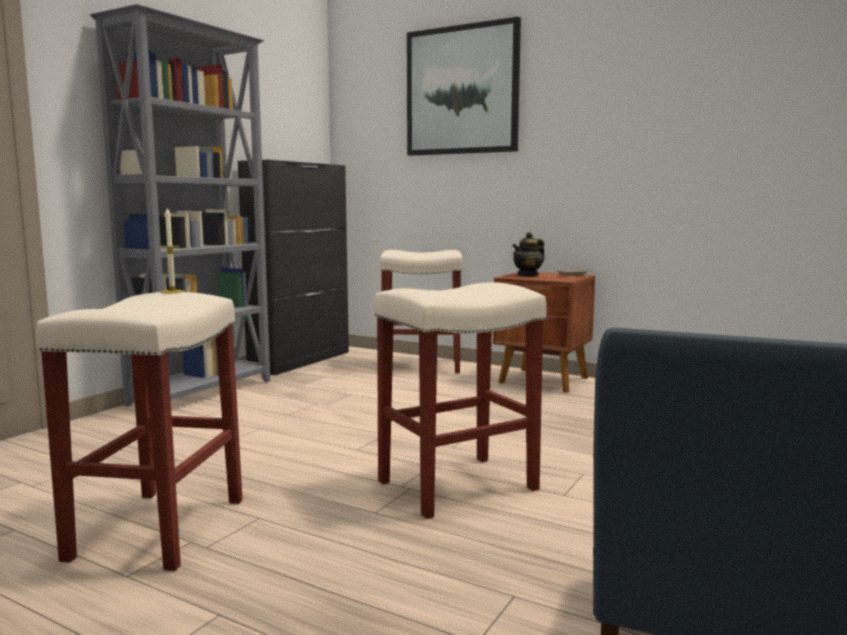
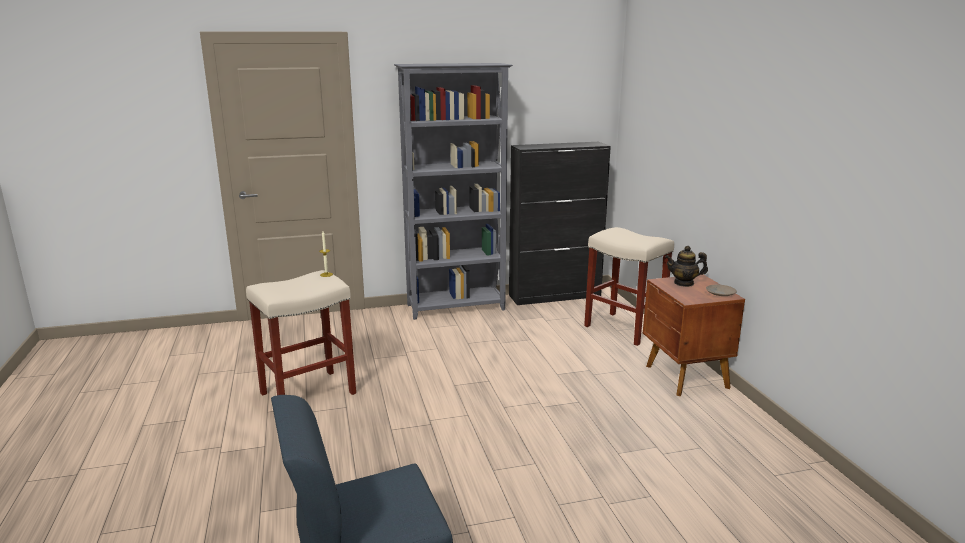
camera: 45 degrees right, 10 degrees up
(458, 484) = (456, 434): beige stool -> none
(462, 90) = (689, 96): picture -> none

